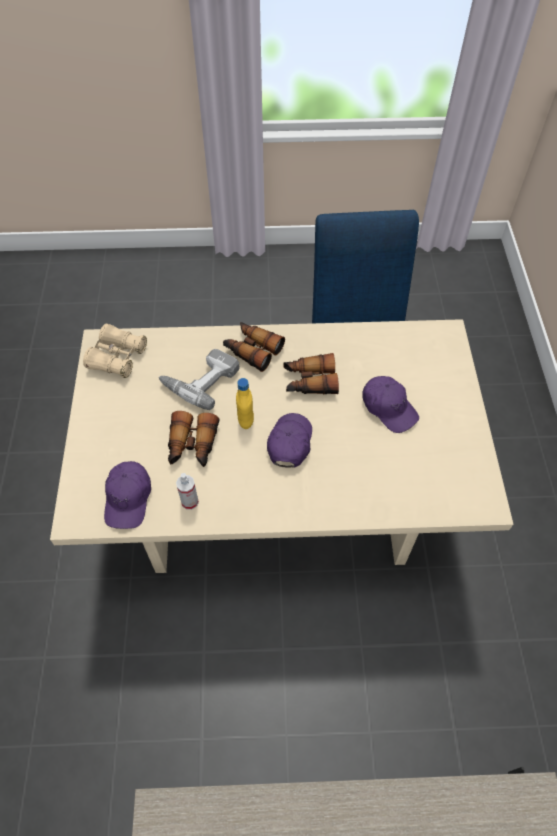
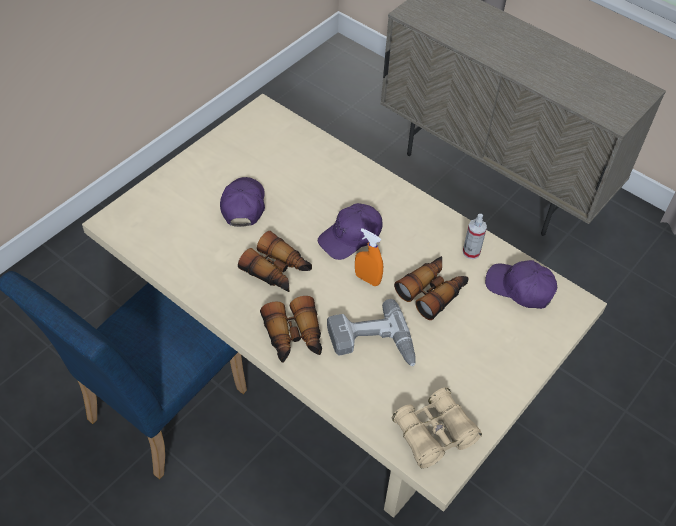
camera: 140 degrees left, 5 degrees down
(128, 498) = (520, 288): purple cap -> purple cap turned 105 degrees counterclockwise
(246, 420) = (367, 279): yellow bottle -> orange spray bottle

